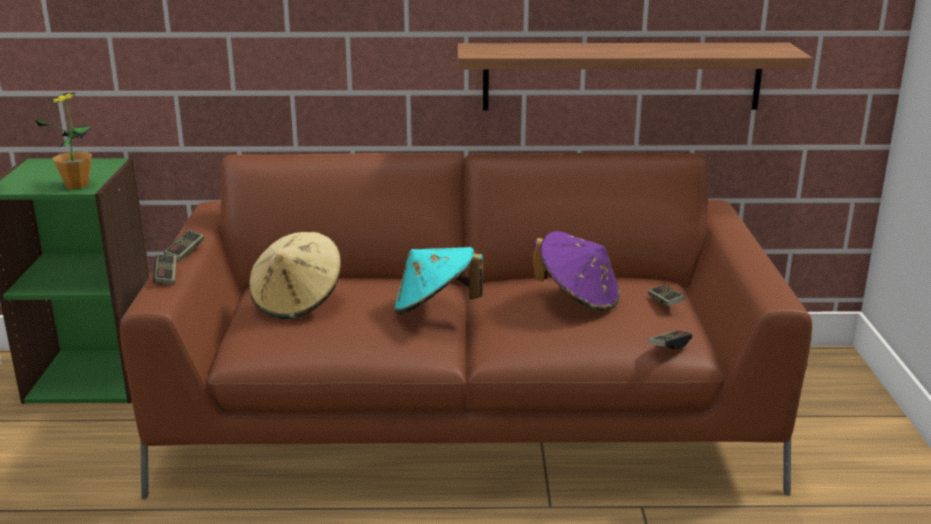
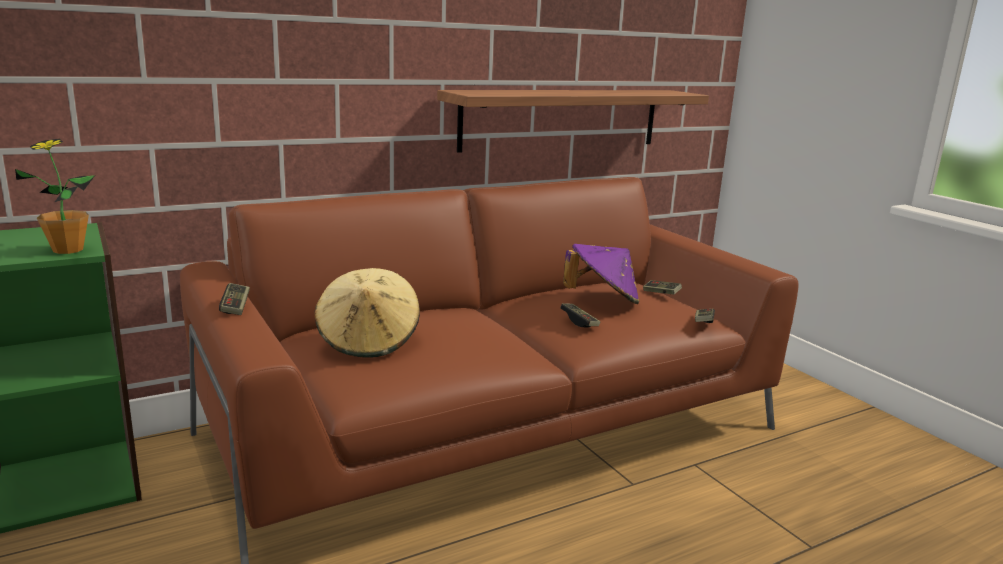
camera: 30 degrees left, 5 degrees down
(166, 277) = (246, 331): game controller -> game controller (579, 321)
(435, 309) = (501, 325): turquoise hat -> none

